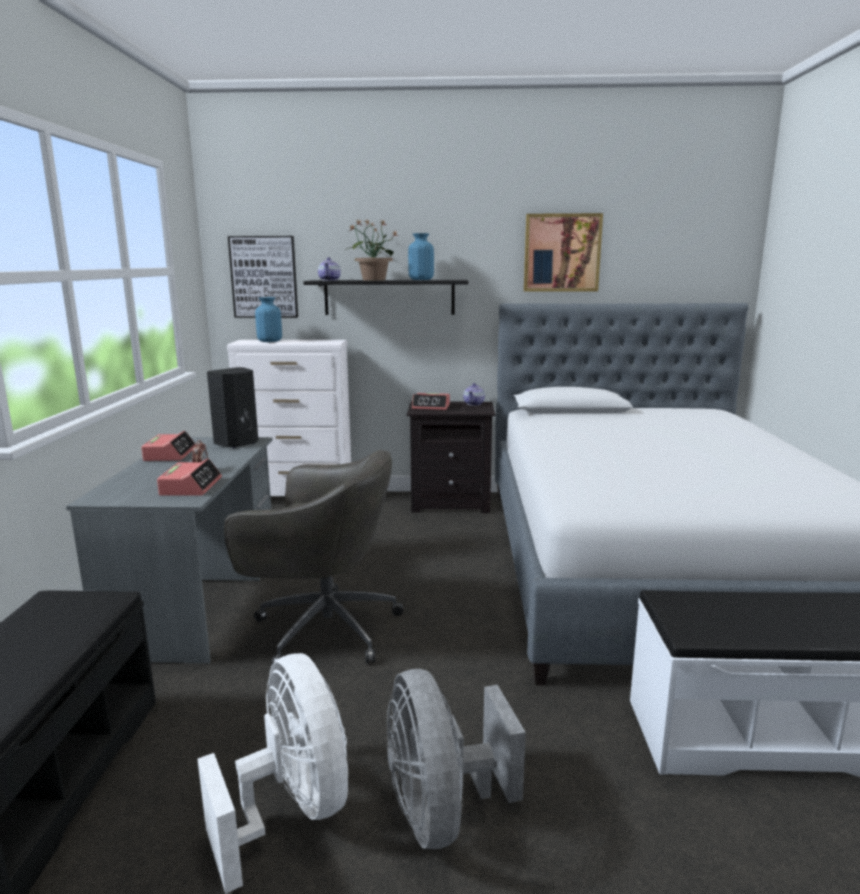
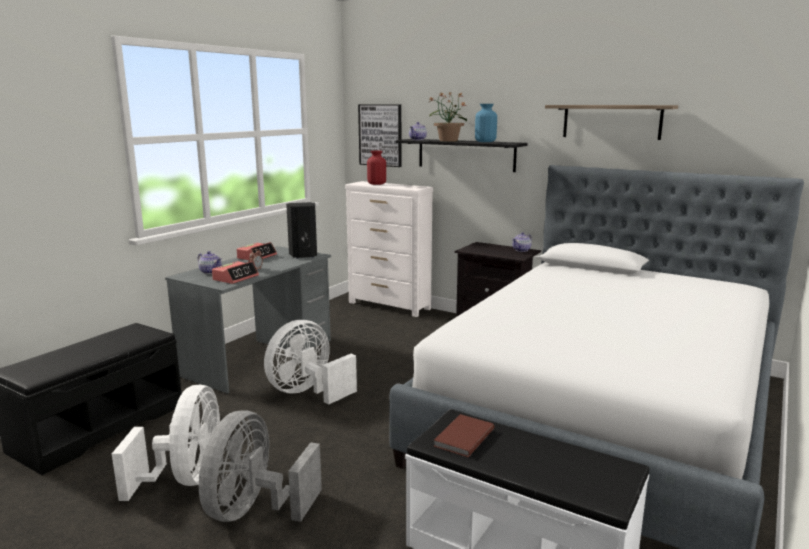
camera: 30 degrees right, 0 degrees up
(133, 485) = (210, 272): none -> teapot
(270, 341) = (376, 184): blue vase -> red vase
(322, 628) = (308, 392): grey office chair -> white fan
(431, 407) = (482, 248): alarm clock -> none
(562, 253) = (611, 121): picture -> shelf
(709, 618) = (462, 437): none -> brown book

